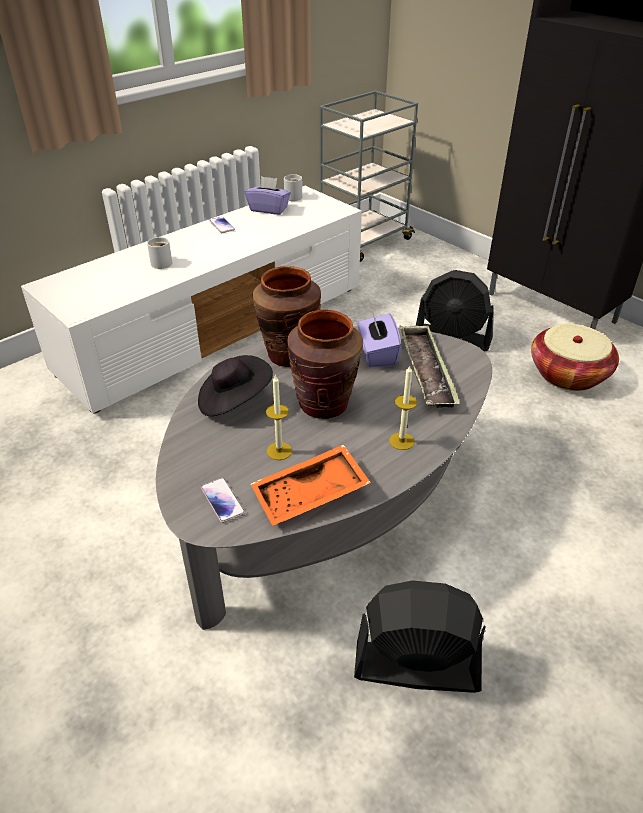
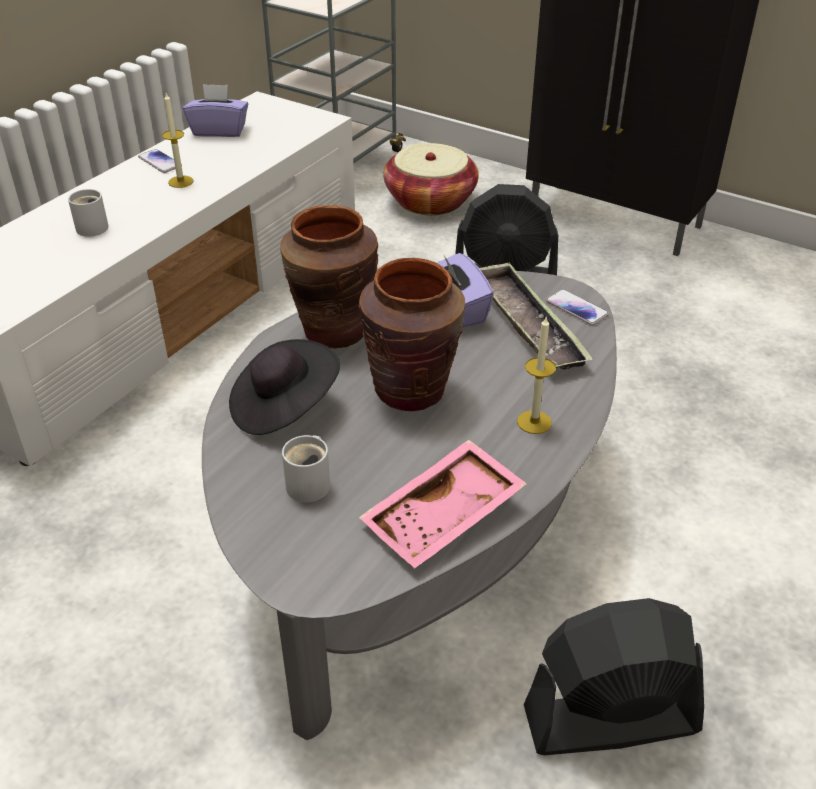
camera: 15 degrees left, 0 degrees up
(222, 501) = (326, 549): phone -> phone (577, 308)
(279, 451) = (376, 465): candle -> candle (180, 181)
(295, 197) = (249, 109): white mug -> white mug (311, 483)
(310, 496) = (444, 518): orange tray -> pink tray
(568, 374) = (666, 302): basket -> basket (430, 201)

